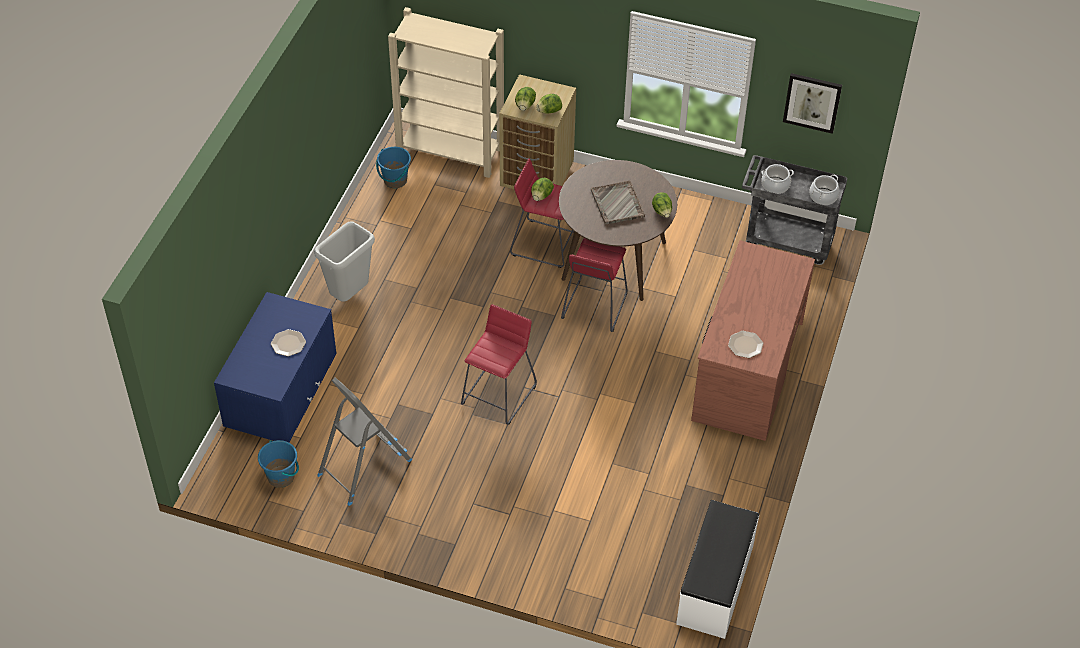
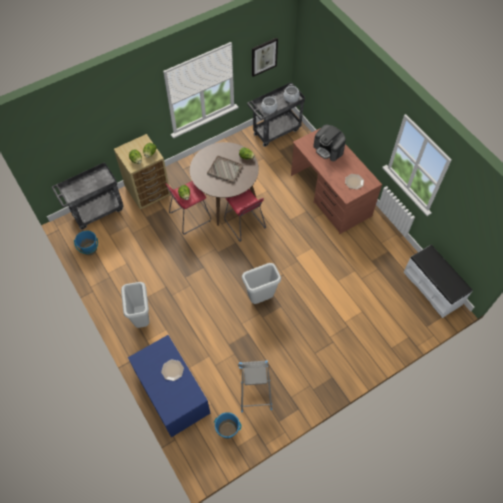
camera: 50 degrees left, 10 degrees up
(450, 151) = (96, 214): beige bookcase -> grey cart
(498, 394) = (260, 297): red stool -> grey trash can
(771, 285) = (328, 149): none -> coffee machine

